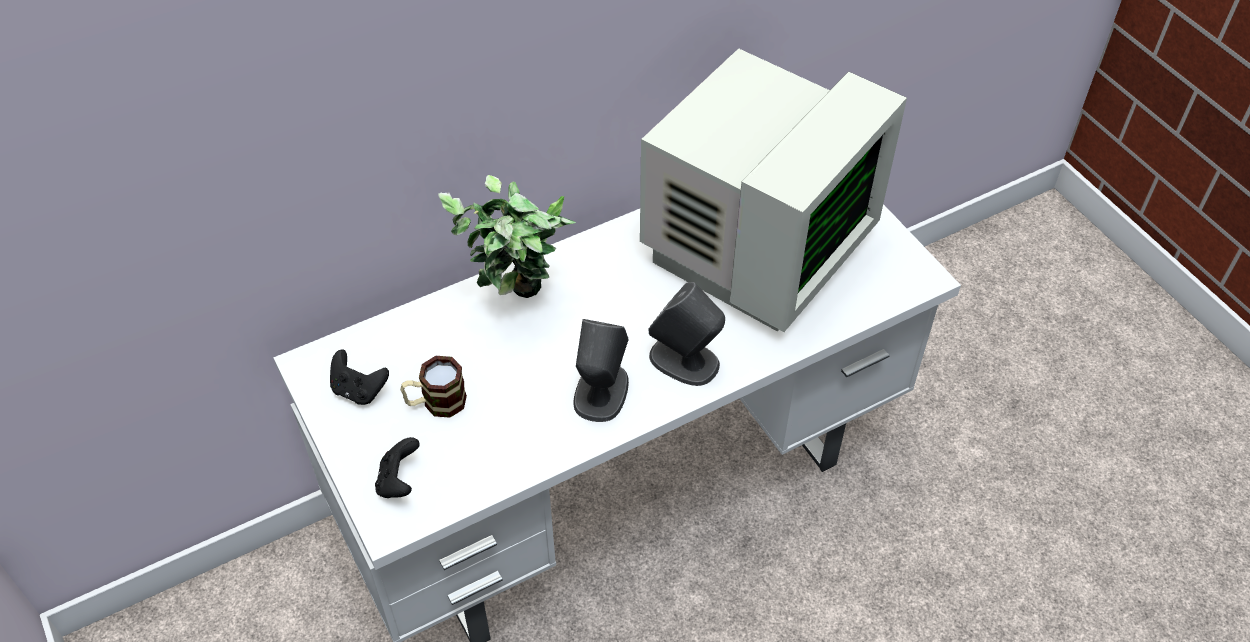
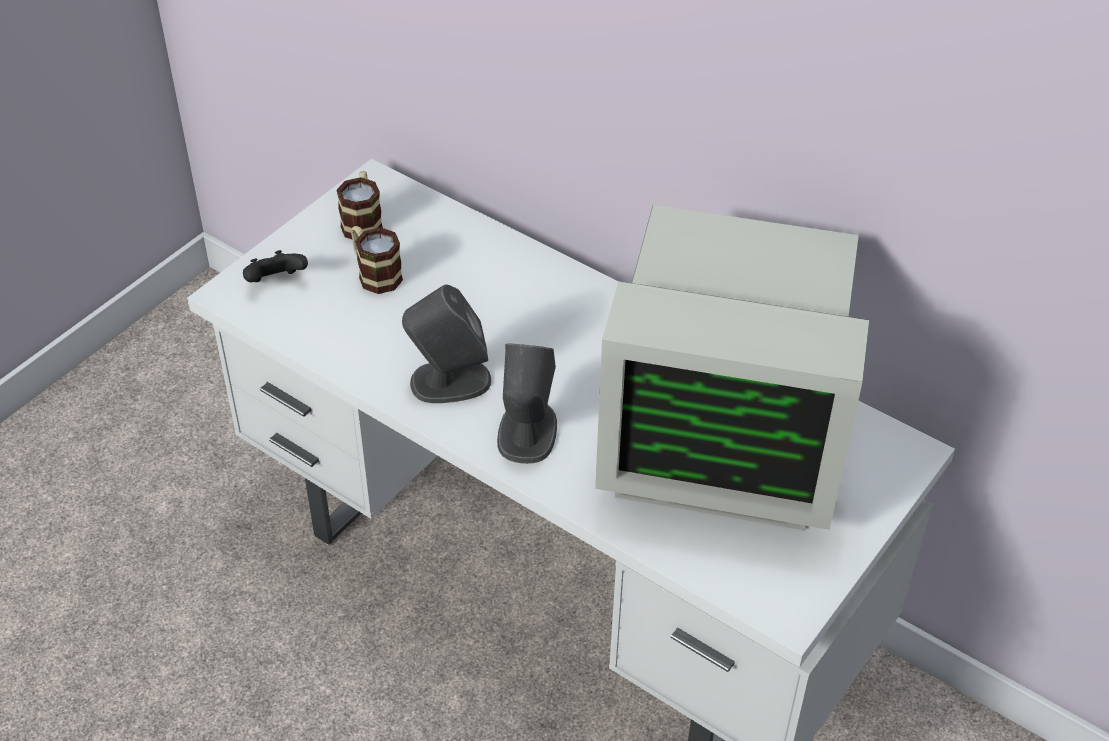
camera: 65 degrees right, 5 degrees down
(359, 390) = (363, 221): black game controller -> mug
(517, 304) = (525, 285): potted plant -> none

